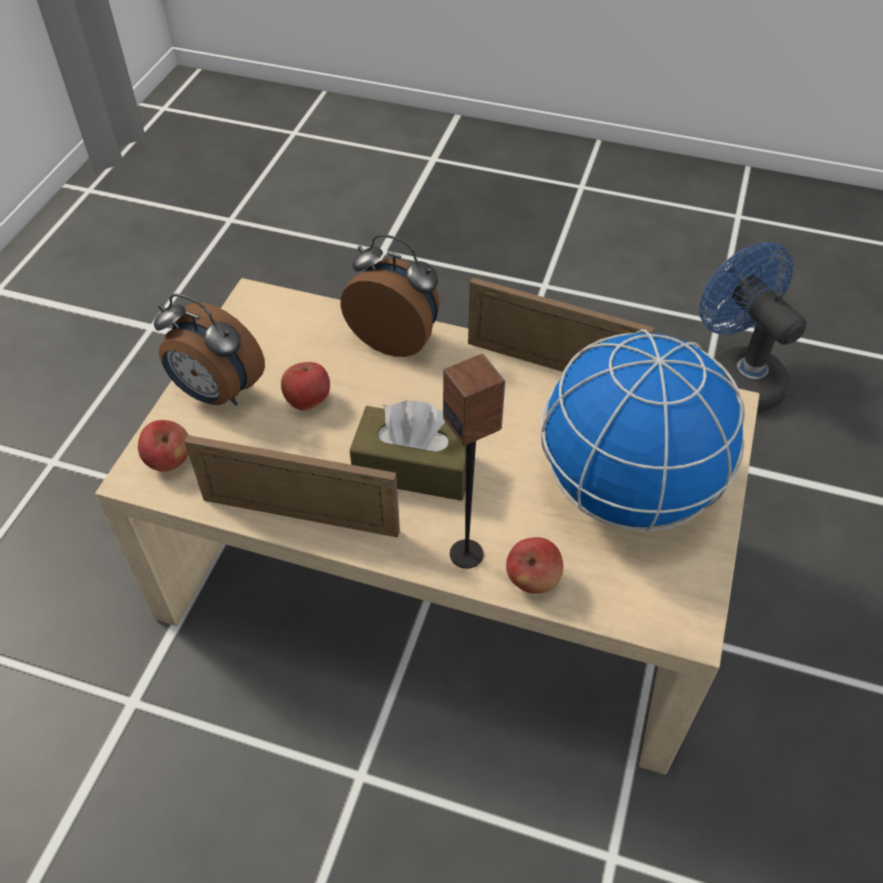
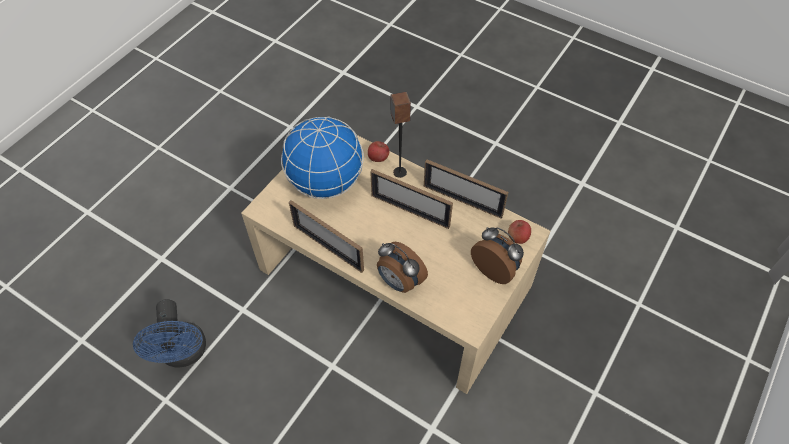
camera: 165 degrees left, 5 degrees up
(308, 401) = (451, 255): apple -> none
(414, 468) = (410, 211): brown tissue box -> picture frame

